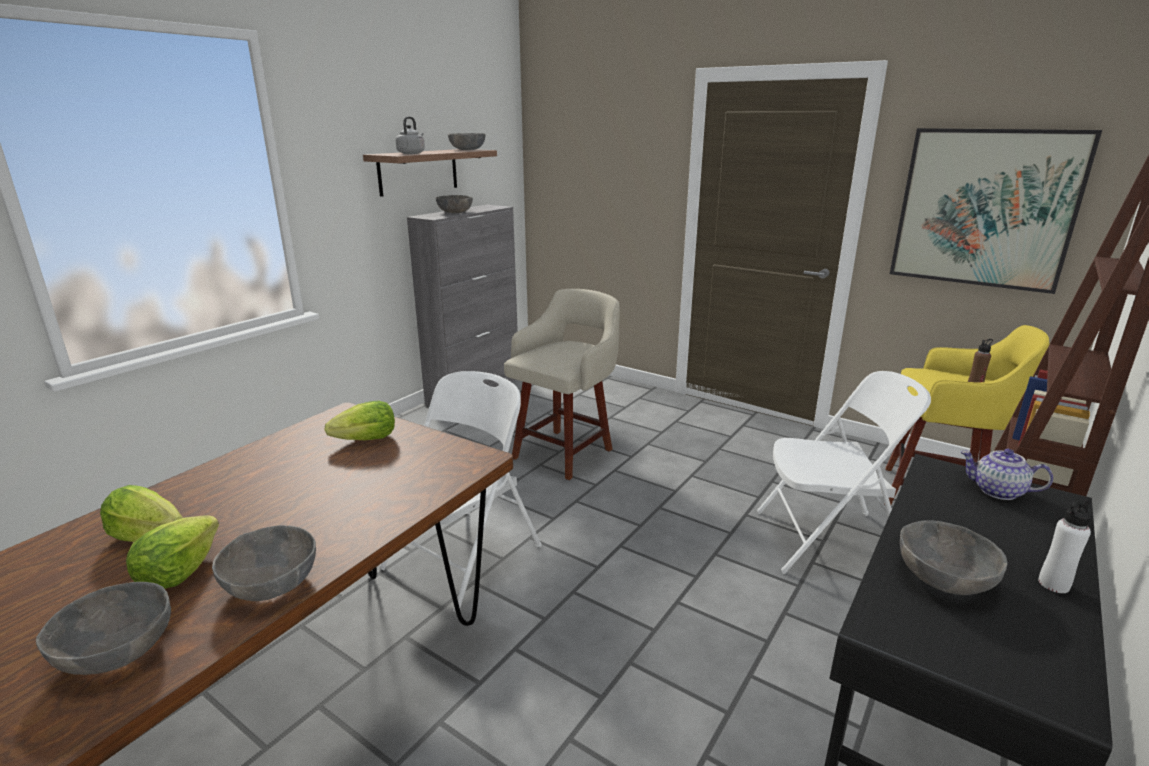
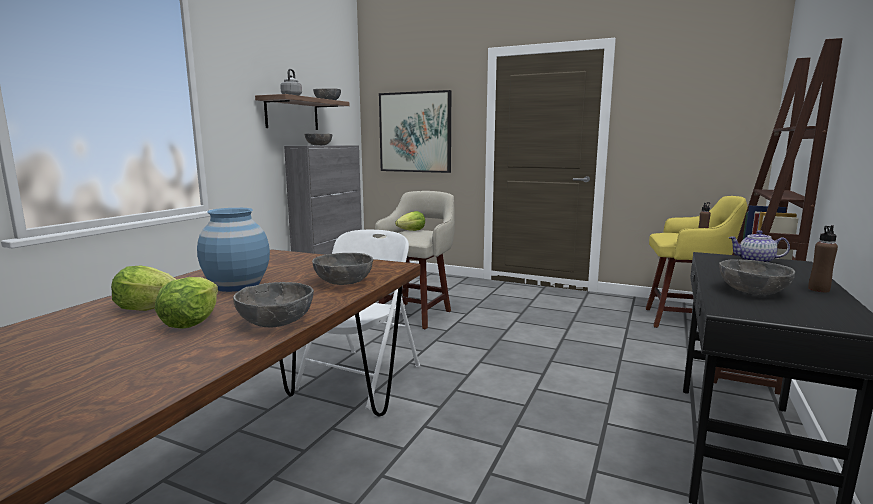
camera: 10 degrees left, 10 degrees down
(117, 651) = (165, 357): grey bowl -> grey bowl (343, 282)
(267, 489) = (236, 285): none -> blue vase
(367, 440) = (301, 263): lettuce -> lettuce (412, 231)
(827, 541) = (625, 348): white chair -> none
(985, 208) = (687, 127): picture -> picture (415, 132)
(1053, 584) = (818, 289): white bottle -> brown bottle

